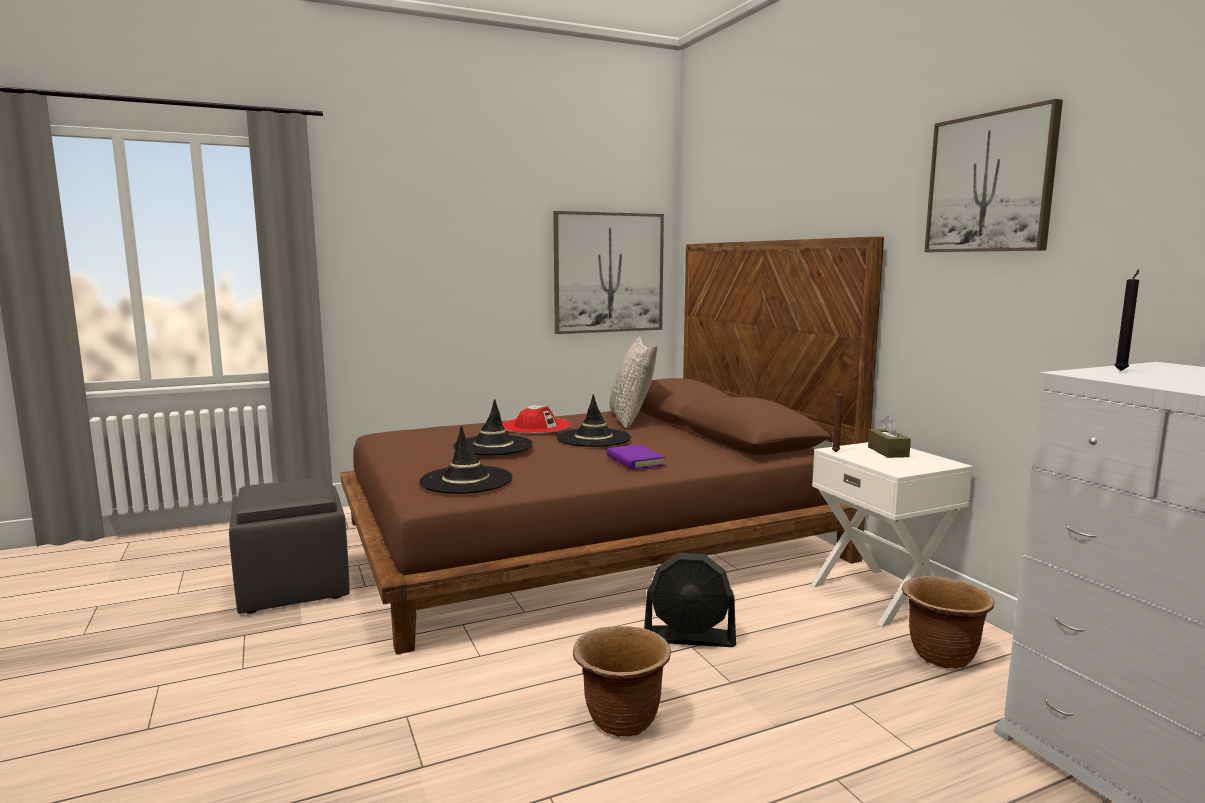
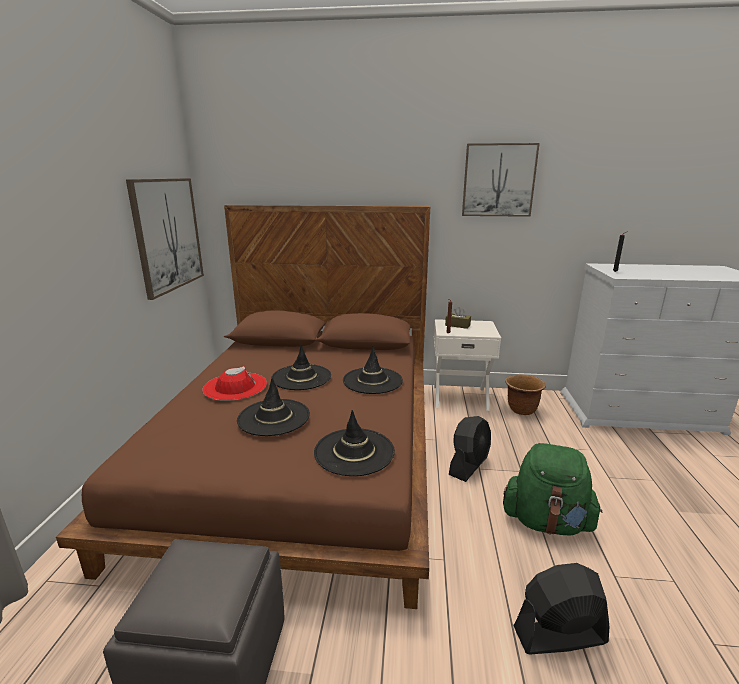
camera: 60 degrees left, 10 degrees up
(407, 752) = (559, 635): none -> black fan
(621, 720) = (546, 522): brown planter -> green backpack
(631, 419) = (264, 353): grey pillow -> none
(635, 461) = (372, 381): purple book -> black hat

